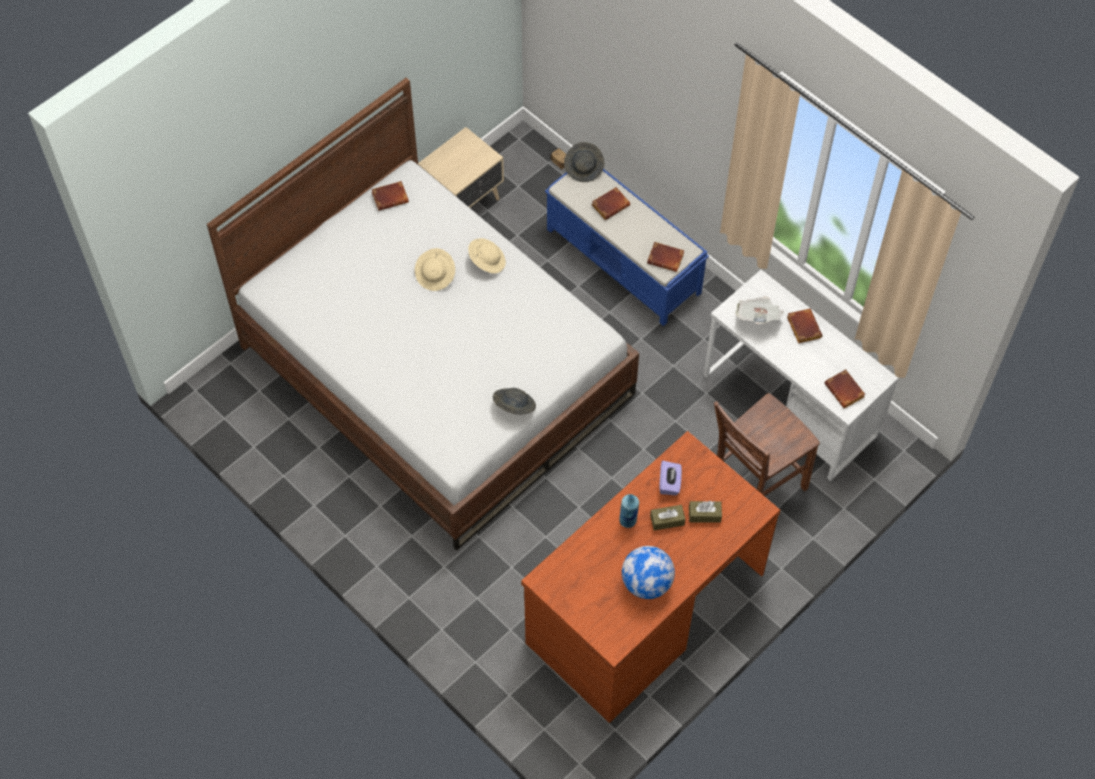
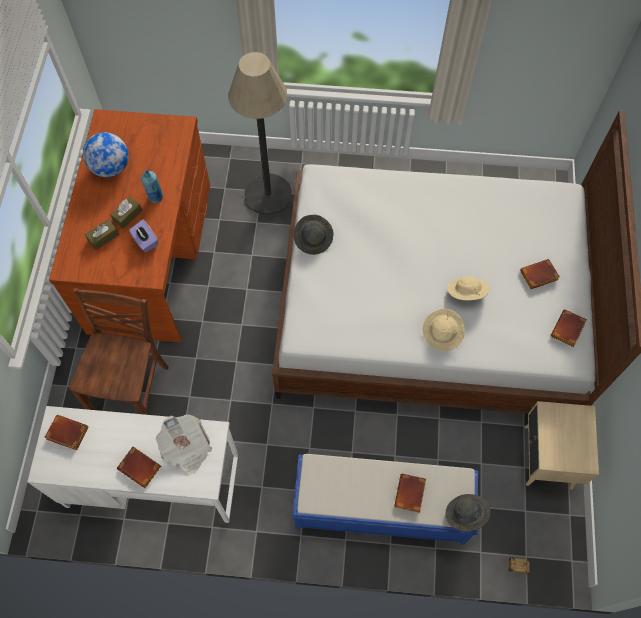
camera: 140 degrees right, 5 degrees up
(473, 588) = (268, 194): none -> floor lamp
(666, 258) = (321, 478): brown book -> brown book (538, 277)

